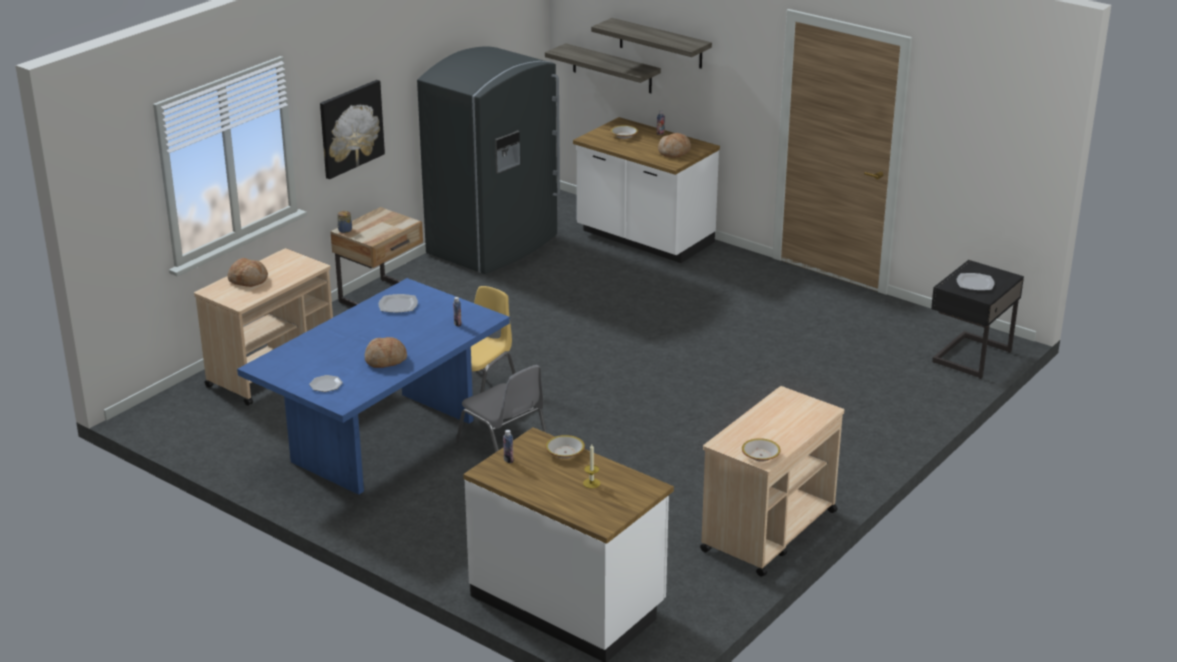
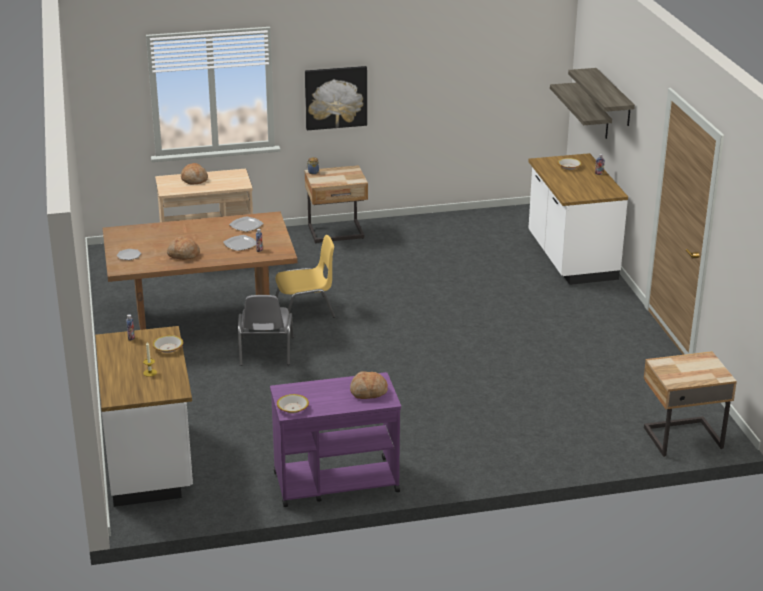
camera: 40 degrees right, 0 degrees up
(383, 440) = (203, 319): blue dining table -> brown dining table
(494, 246) = (459, 226): grey fridge -> none
(674, 152) = (585, 190): bread -> bread (368, 392)
(768, 531) = (335, 482): beige cart -> purple cart
(969, 357) = (681, 437): black nightstand -> beige nightstand
(974, 283) = (684, 369): plate -> plate (240, 244)

